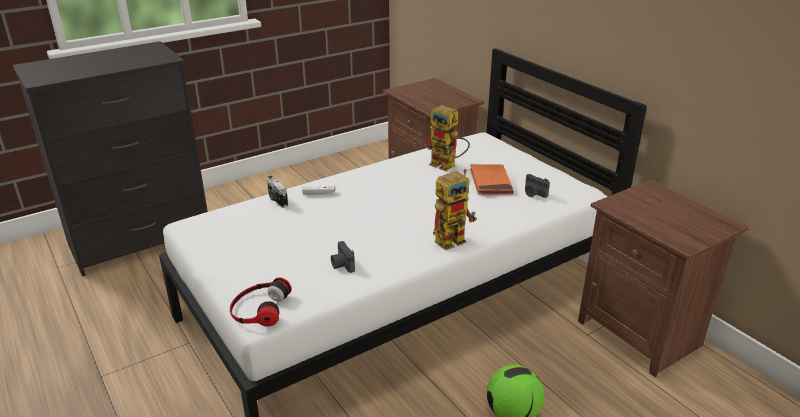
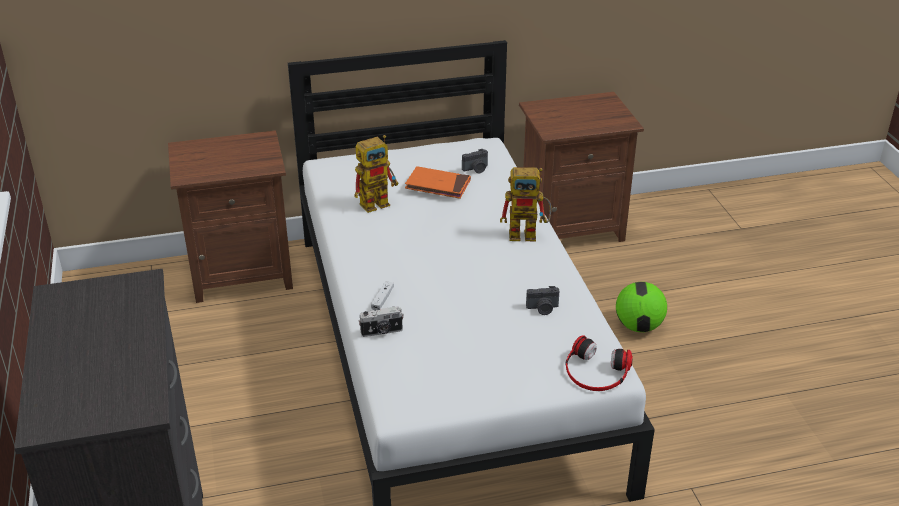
camera: 70 degrees left, 5 degrees up
(454, 238) = (529, 234): toy robot -> toy robot turned 105 degrees clockwise

